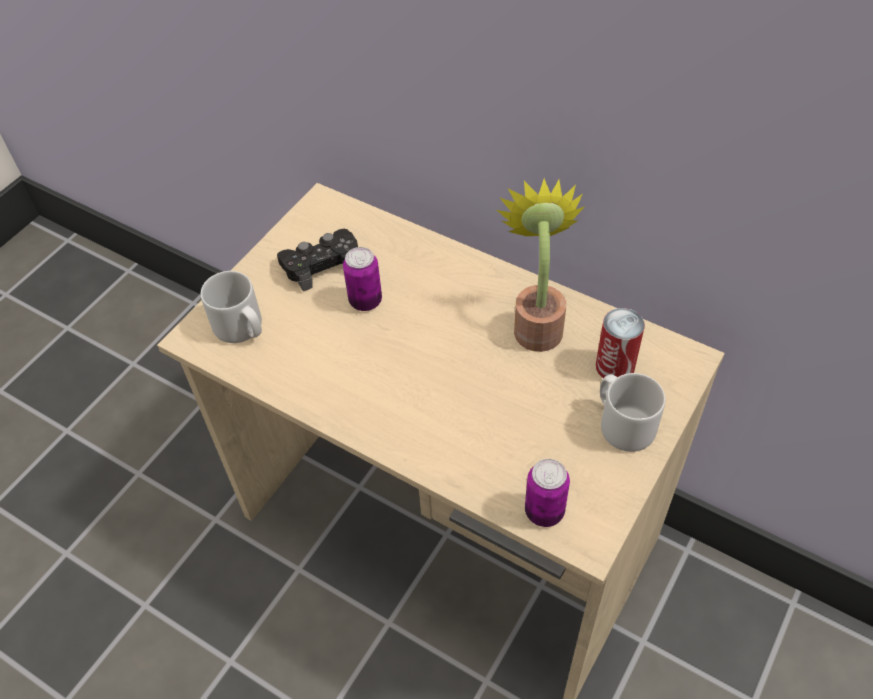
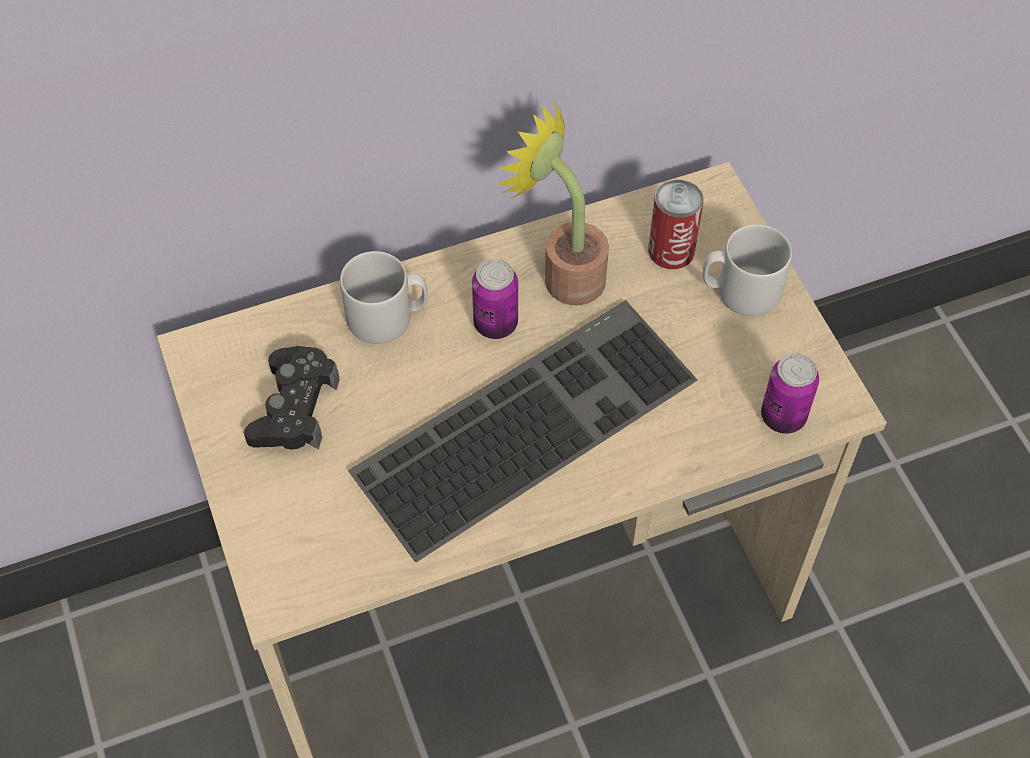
camera: 55 degrees left, 5 degrees up
(242, 328) = (314, 541): grey mug -> grey mug (388, 317)
(365, 301) = (390, 399): can -> can (495, 324)
(410, 372) = (525, 420): none -> keyboard

